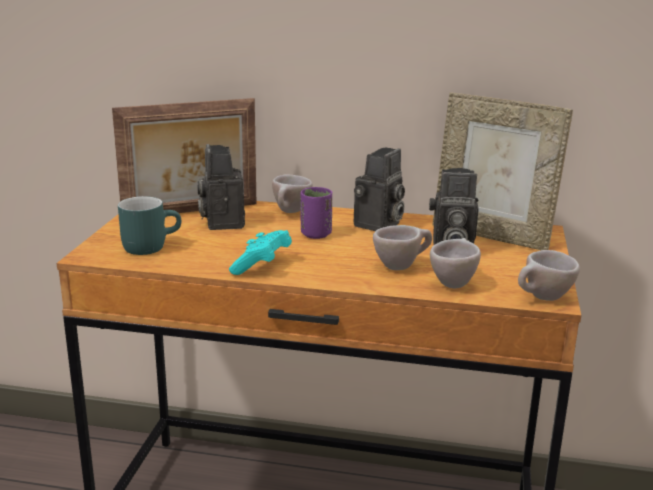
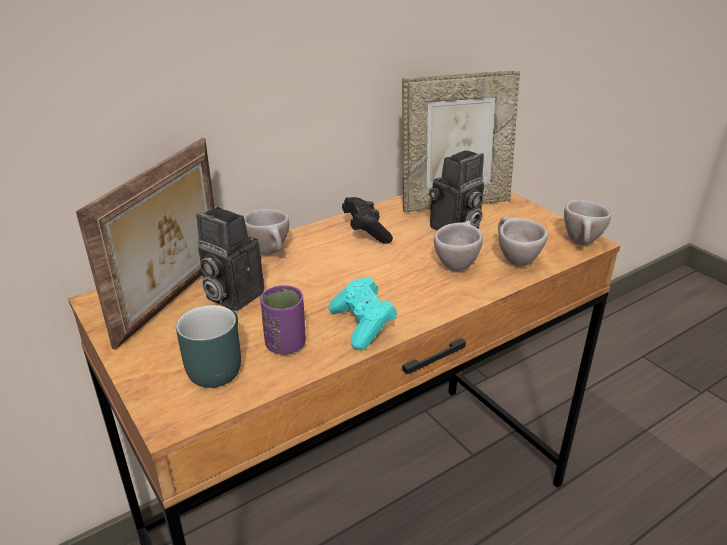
camera: 45 degrees left, 10 degrees up
(316, 234) = (338, 265): purple cup -> purple cup (285, 345)
(378, 225) = (366, 231): camera -> black game controller

